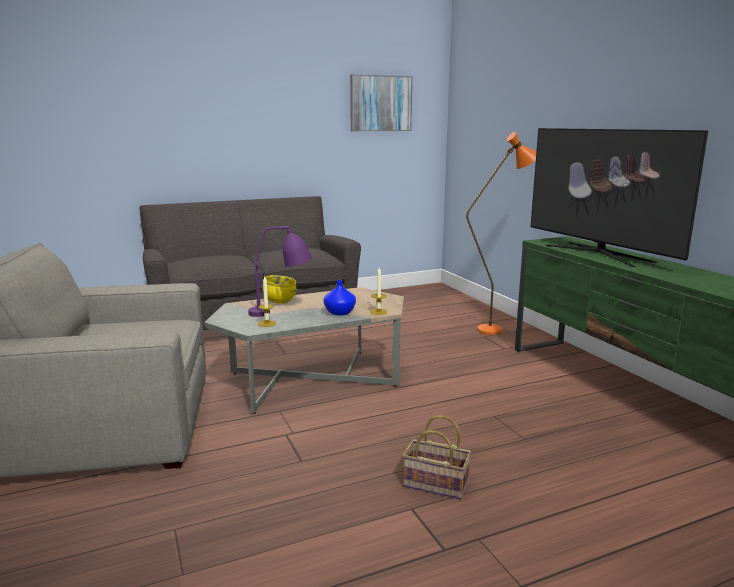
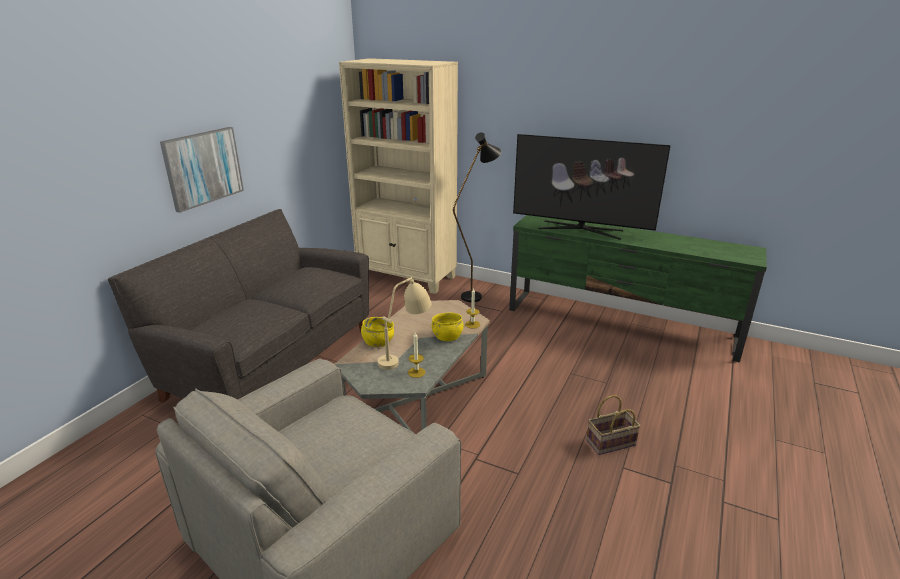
camera: 40 degrees left, 10 degrees up
(283, 313) = (406, 355): purple table lamp -> beige table lamp
(339, 313) = (447, 337): blue vase -> yellow bowl
(380, 103) = (311, 99): picture -> picture (203, 167)
(451, 302) = (407, 277): none -> beige bookcase
(499, 330) = (476, 294): orange floor lamp -> black floor lamp

